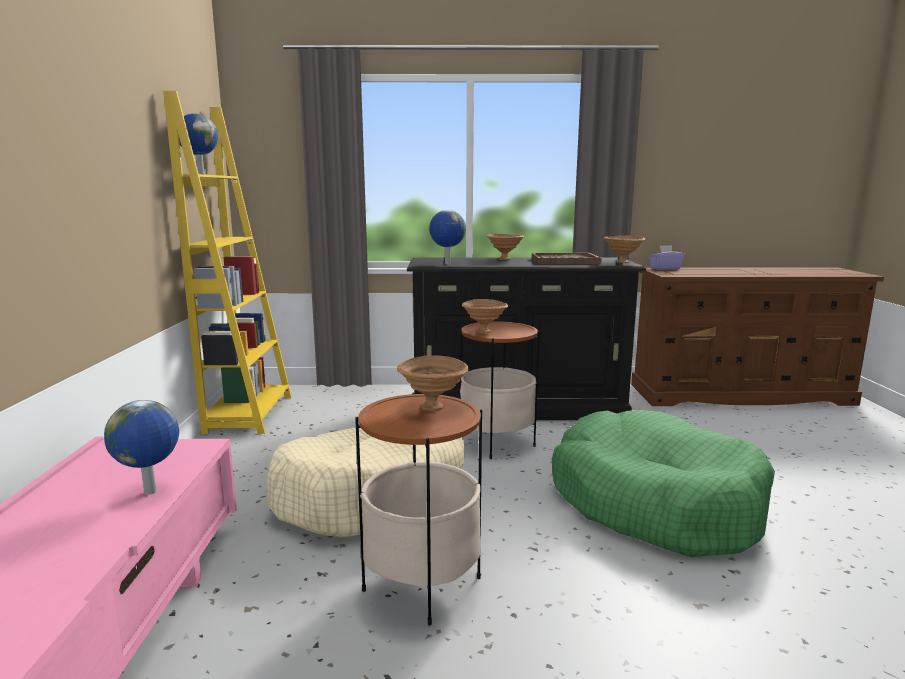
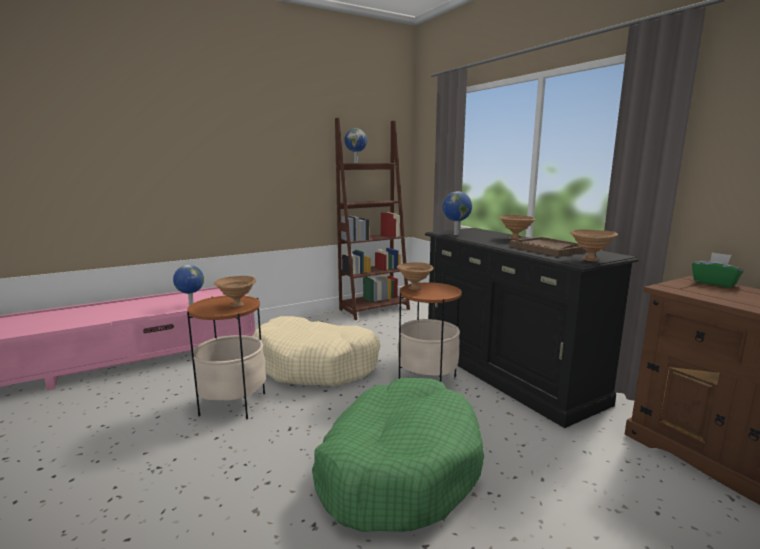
camera: 60 degrees right, 0 degrees up
(249, 414) = (374, 309): yellow bookcase -> brown bookcase
(665, 268) = (714, 283): purple tissue box -> green tissue box

